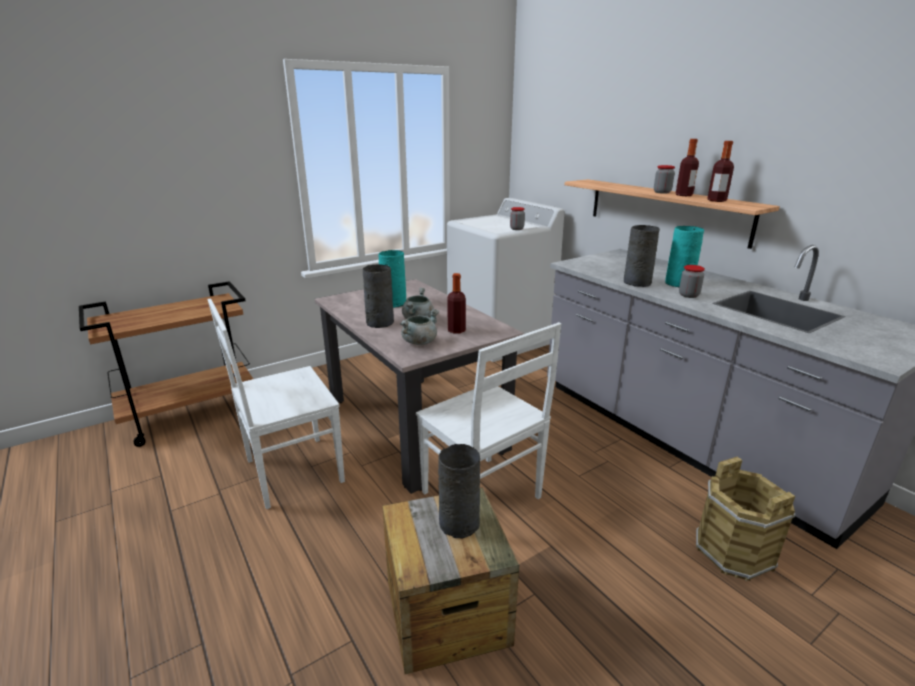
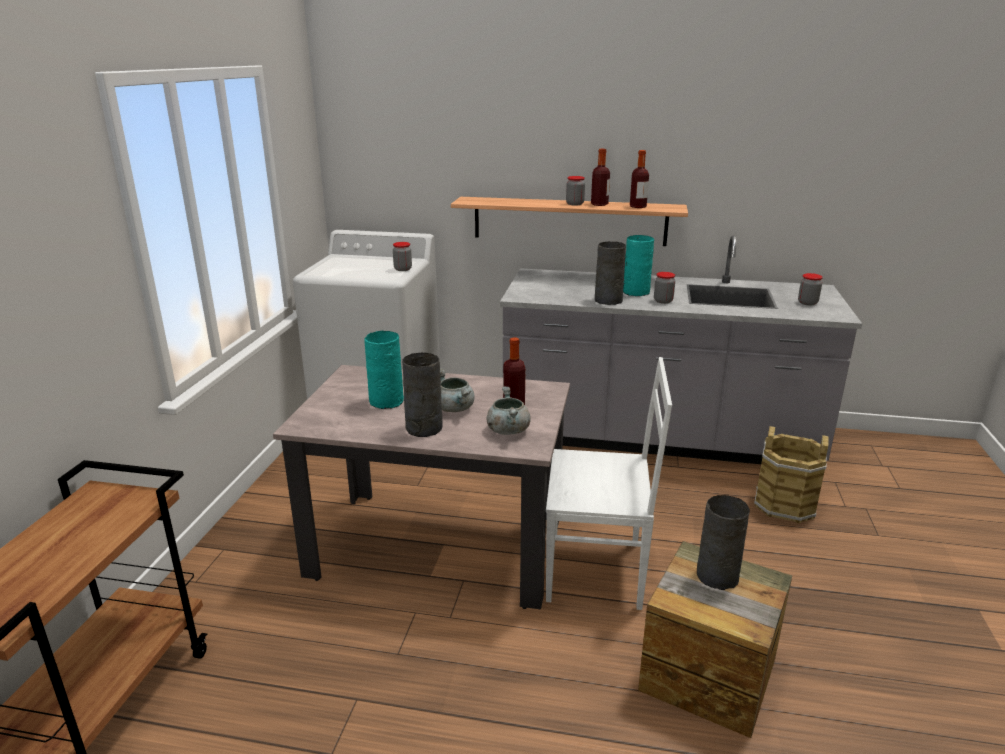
camera: 45 degrees left, 0 degrees up
(291, 472) = (385, 674): white chair -> none
(866, 339) = (807, 303): none -> jar

